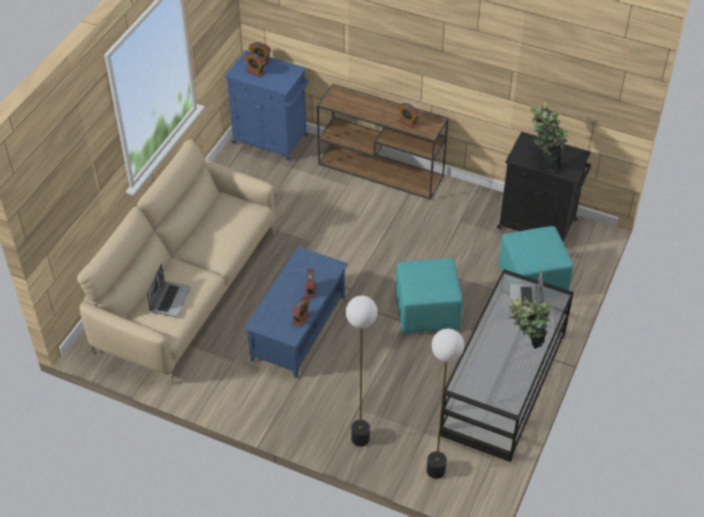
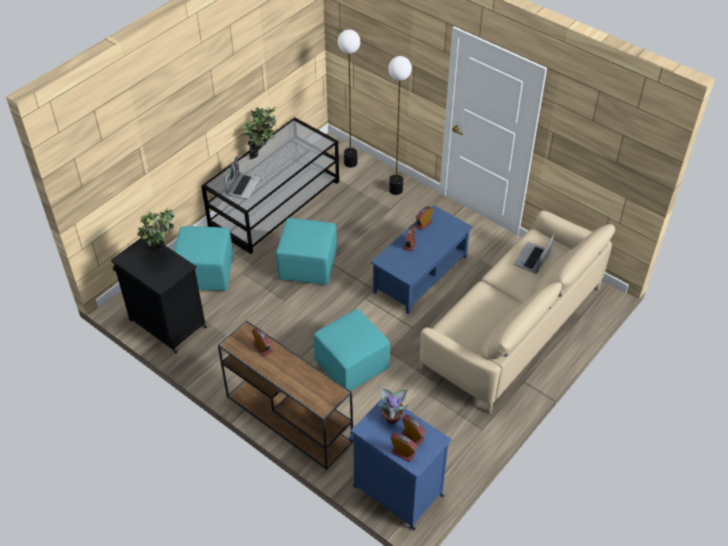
camera: 165 degrees left, 0 degrees up
(275, 81) = (392, 416): none -> potted plant
(341, 222) = (351, 366): none -> turquoise ottoman

